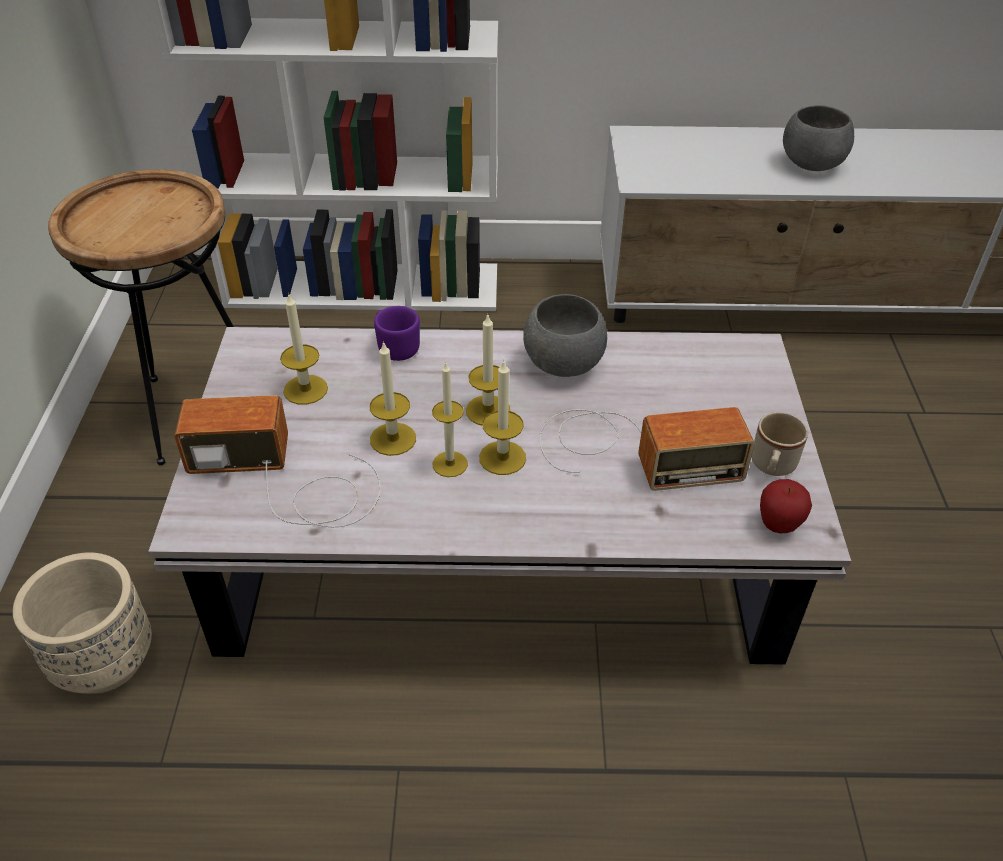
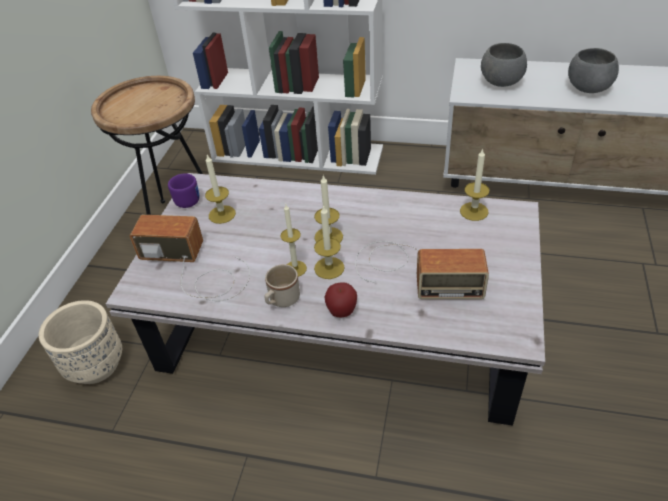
camera: 15 degrees right, 0 degrees up
(393, 439) = (265, 249): candle -> candle (474, 211)
(396, 347) = (283, 192): purple mug -> purple mug (187, 199)
(562, 364) = (384, 211): grey bowl -> grey bowl (500, 83)
(771, 467) = (506, 291): beige mug -> beige mug (281, 300)
(778, 525) = (500, 331): apple -> apple (341, 312)

